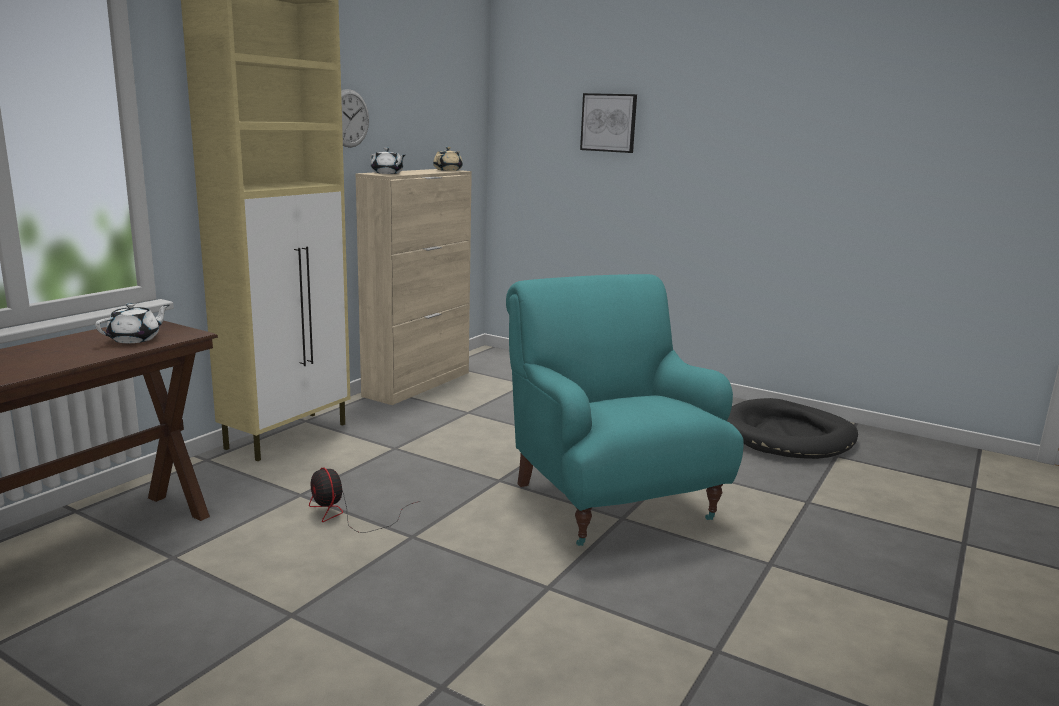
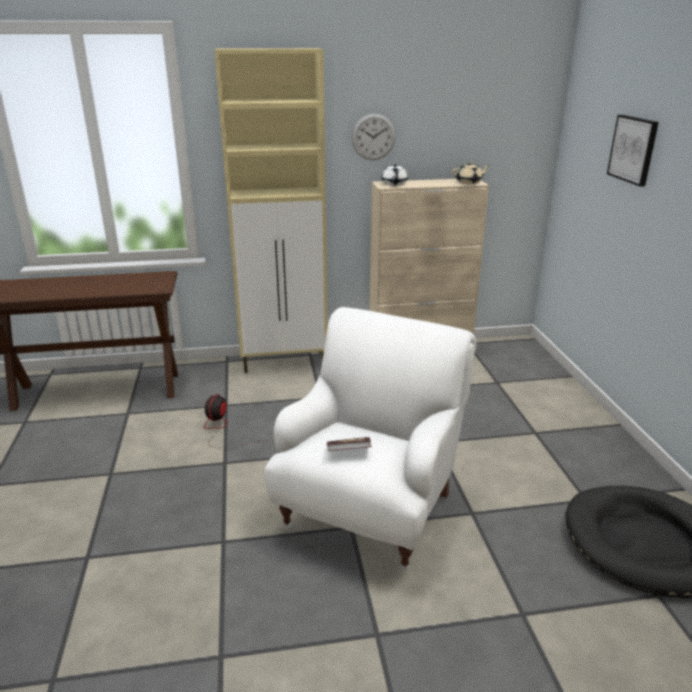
camera: 50 degrees right, 10 degrees up
(135, 339) = (134, 285): white teapot -> none
(611, 500) = (371, 509): turquoise armchair -> white armchair
(649, 409) = (348, 452): none -> book

